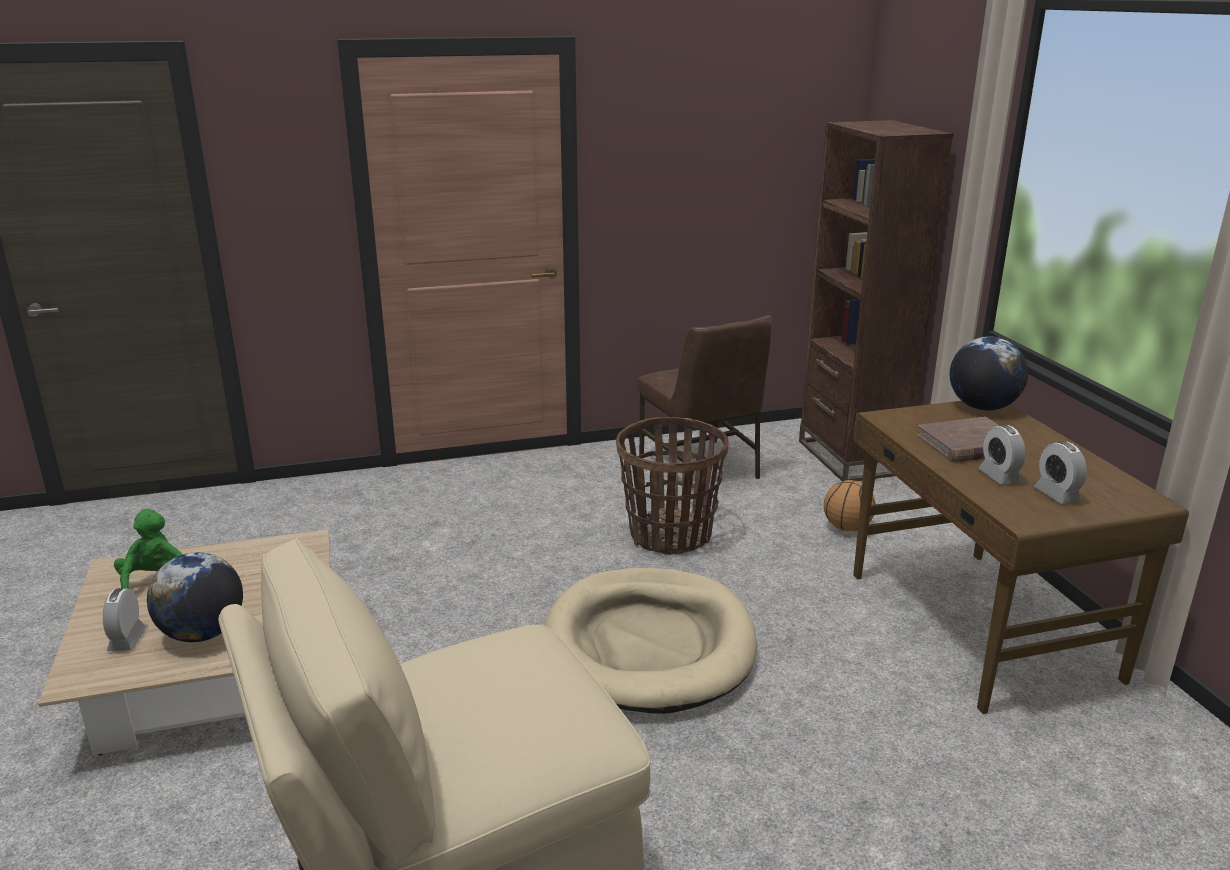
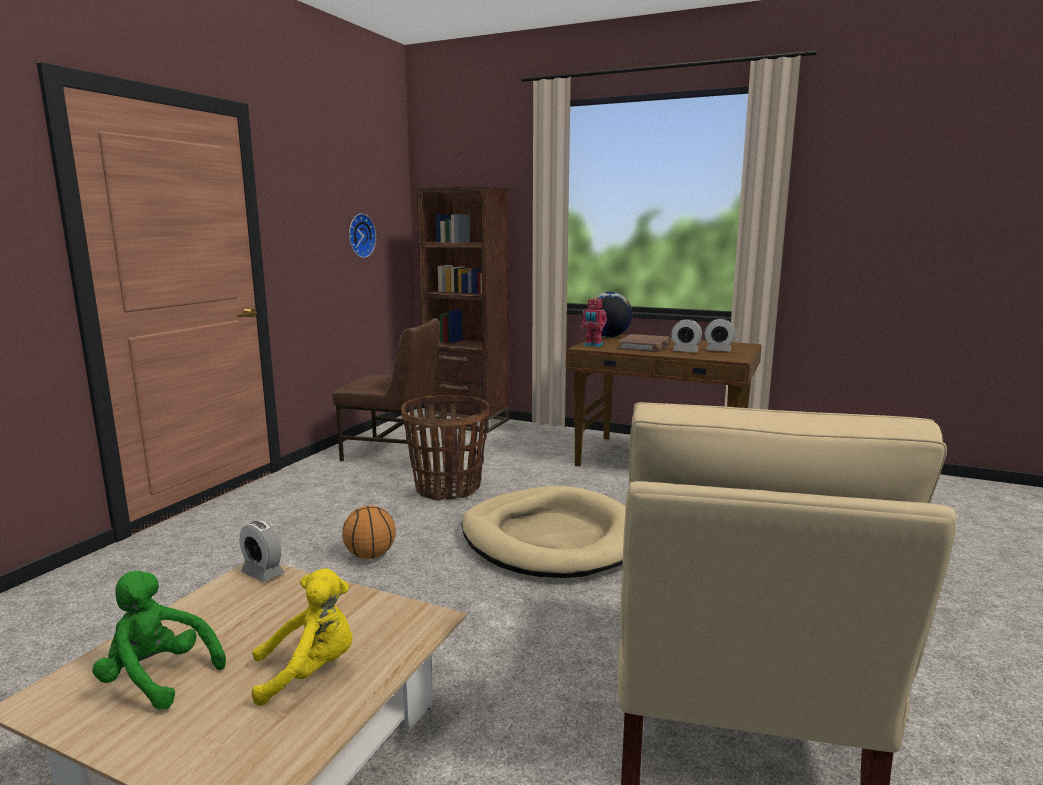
camera: 50 degrees left, 10 degrees down
(127, 640) = (230, 728): alarm clock -> alarm clock (263, 573)
(203, 634) = (310, 672): globe -> yellow plush toy
(747, 181) = (359, 235): none -> wall clock
(846, 527) = (529, 449): basketball -> basketball (370, 555)
(905, 418) = (593, 345): none -> toy robot

